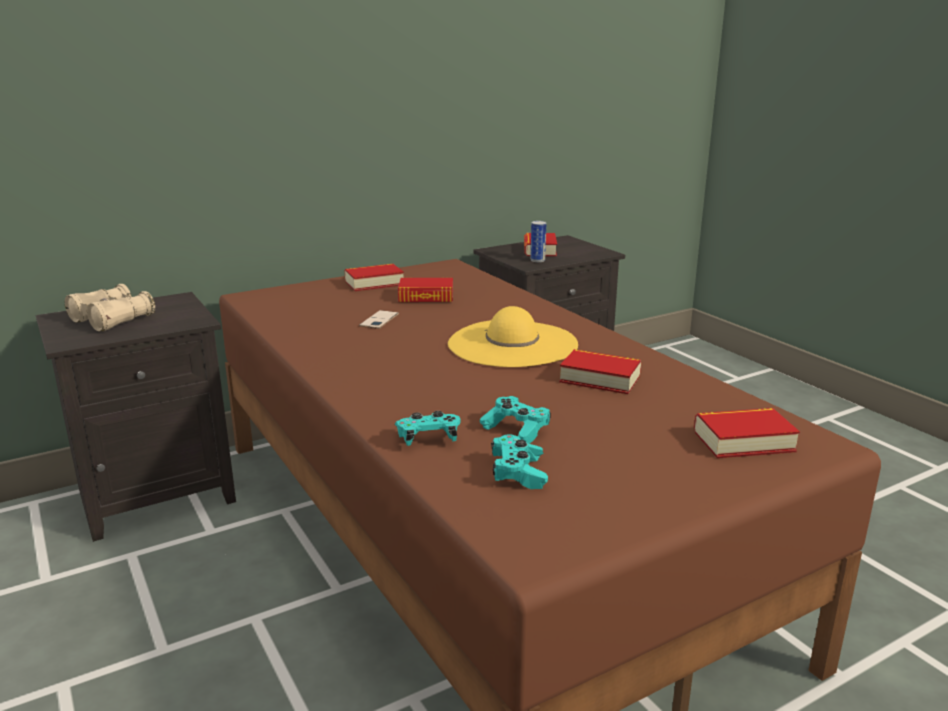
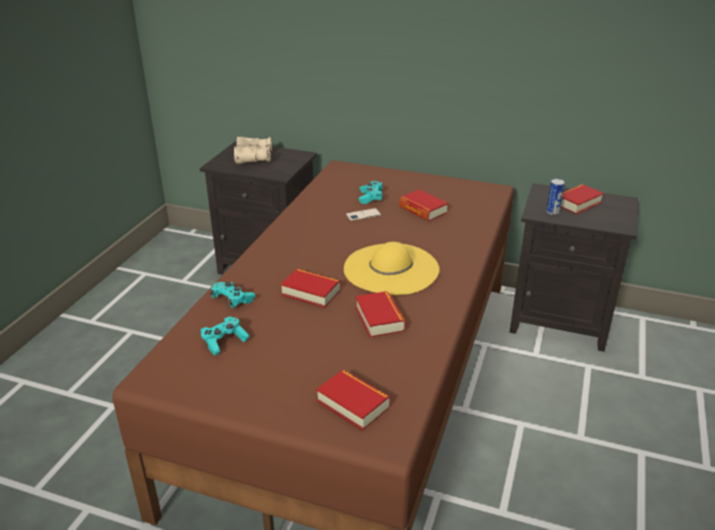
camera: 50 degrees right, 10 degrees up
(374, 283) = (418, 185): book -> book (311, 292)
(516, 430) = (273, 320): turquoise game controller -> turquoise game controller (370, 197)

